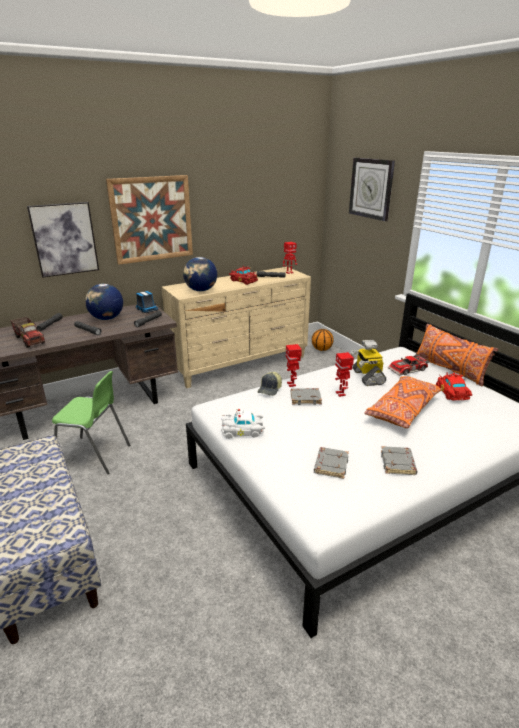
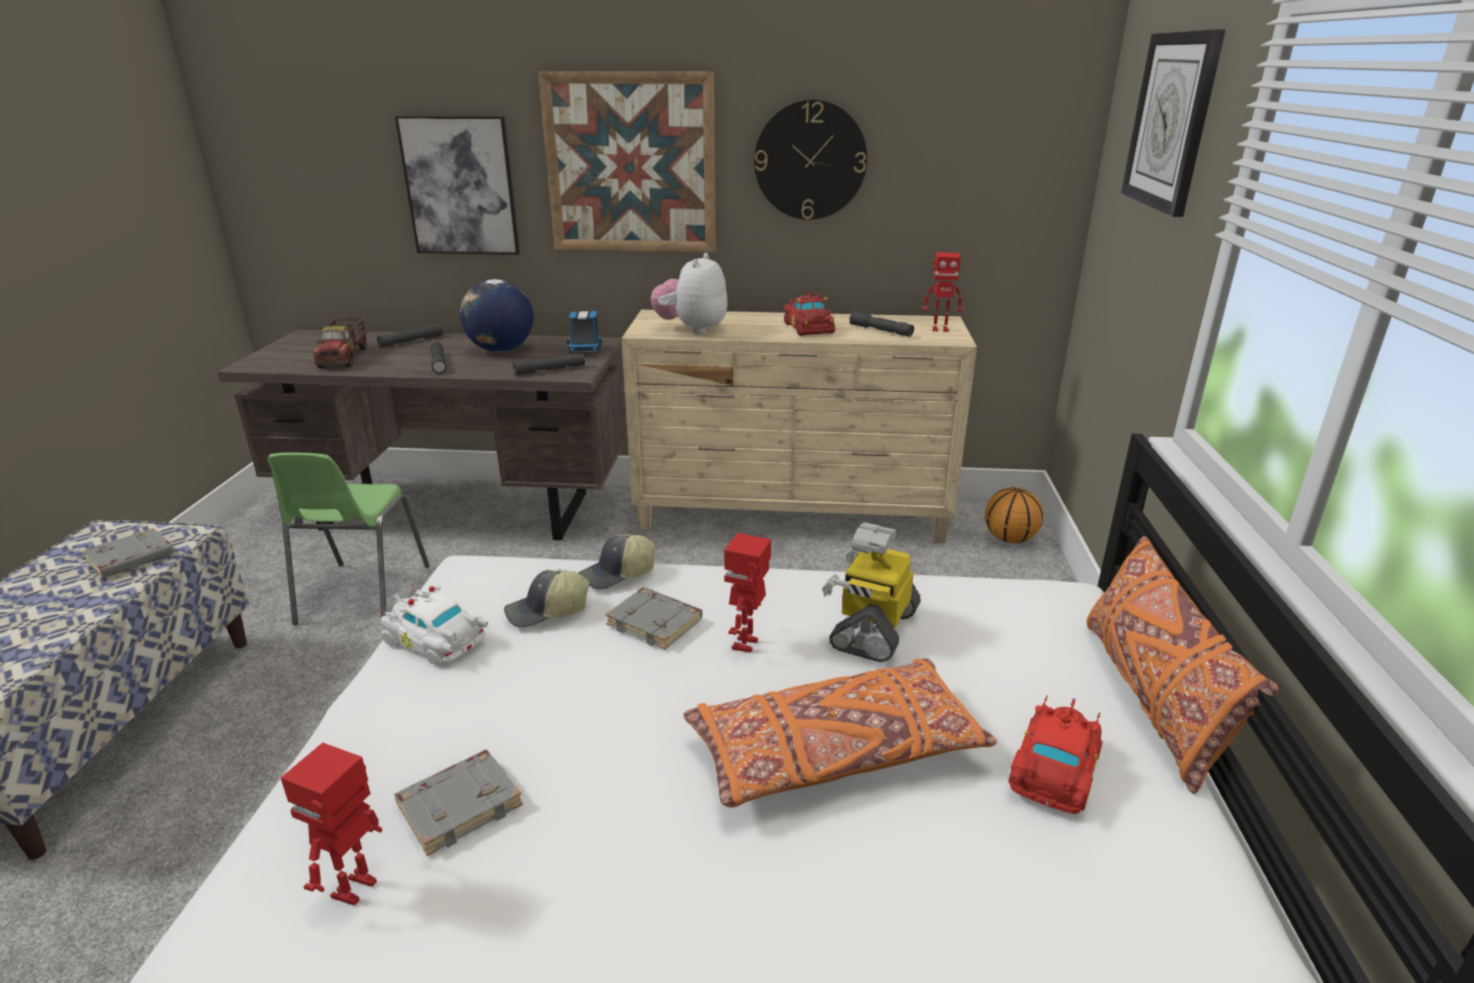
camera: 35 degrees right, 0 degrees up
(94, 456) = (361, 595): green chair -> green chair turned 45 degrees clockwise
(201, 290) = (692, 329): globe -> plush toy
(227, 210) = (810, 160): none -> wall clock
(266, 408) = (547, 612): none -> cap
(292, 384) = (678, 580): toy robot -> toy robot (356, 889)
(398, 463) = (601, 894): grey book -> grey book (130, 559)
(408, 370) = (1014, 652): toy car -> none

